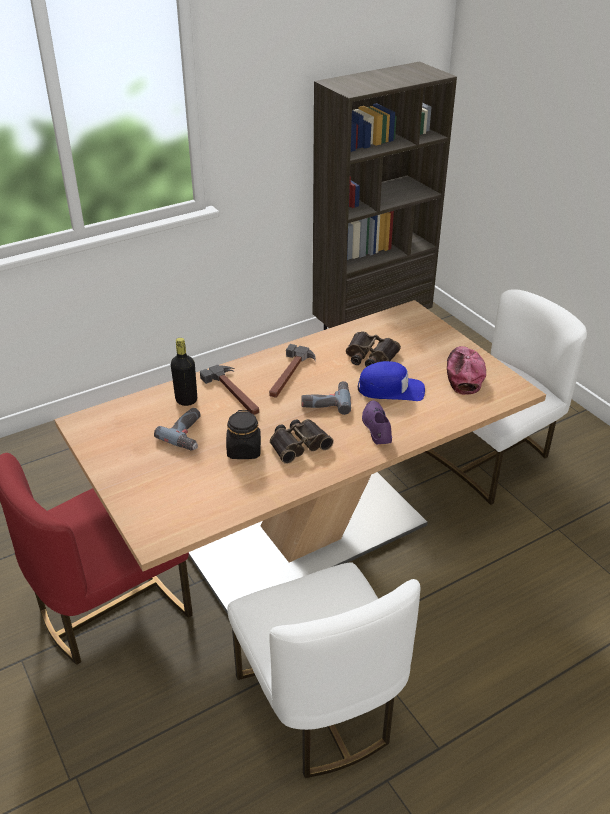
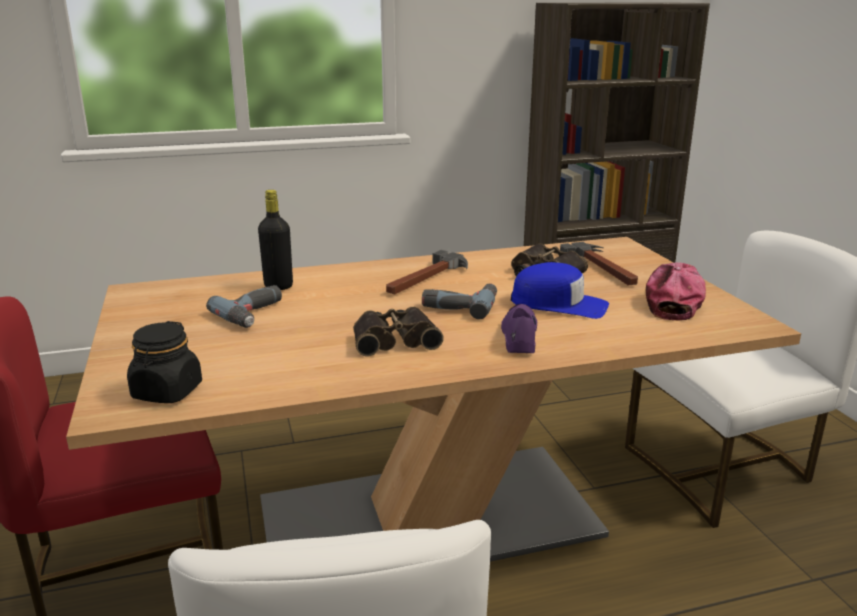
camera: 15 degrees right, 15 degrees down
(234, 393) = (343, 286): hammer -> hammer (603, 268)
(244, 450) = (315, 337): black jar -> black jar (167, 392)

